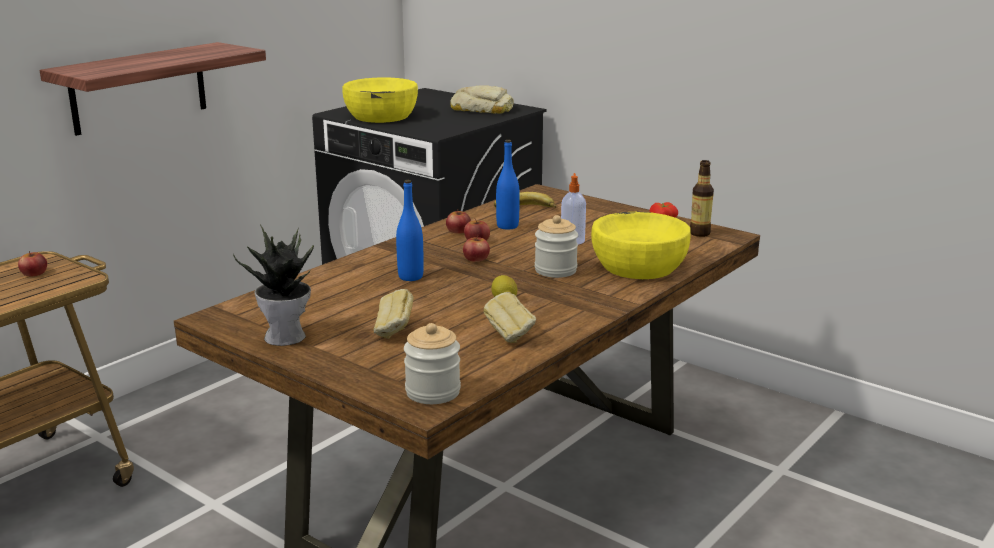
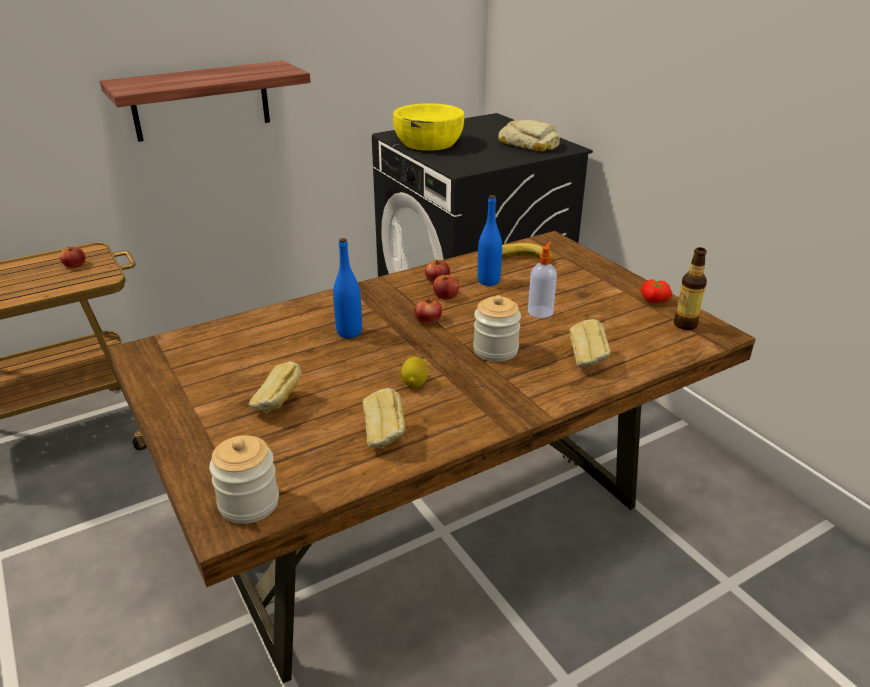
camera: 20 degrees right, 10 degrees up
(287, 337) = (180, 390): potted plant -> none
(638, 266) = (587, 360): yellow bowl -> bread

